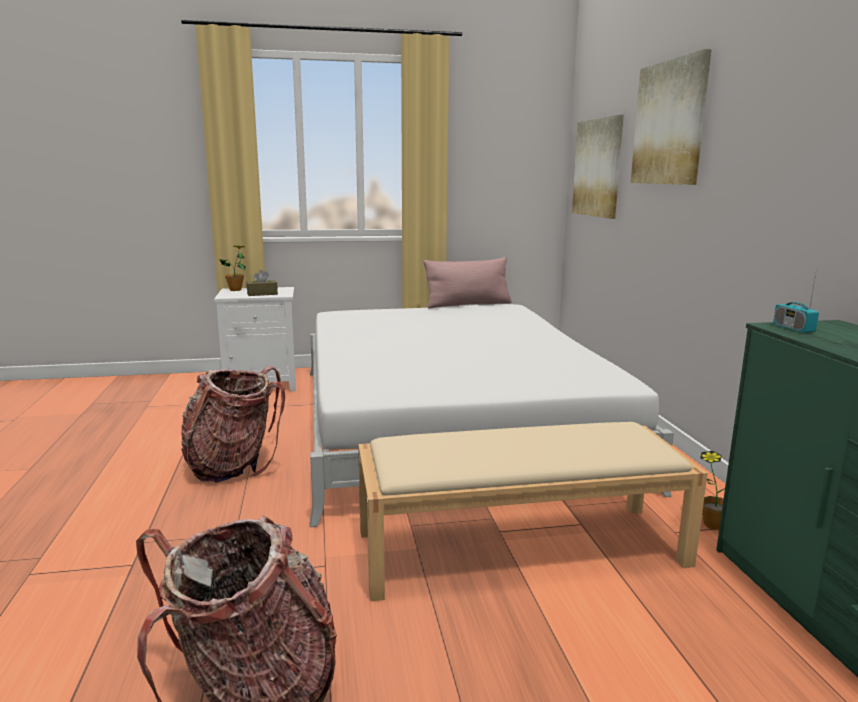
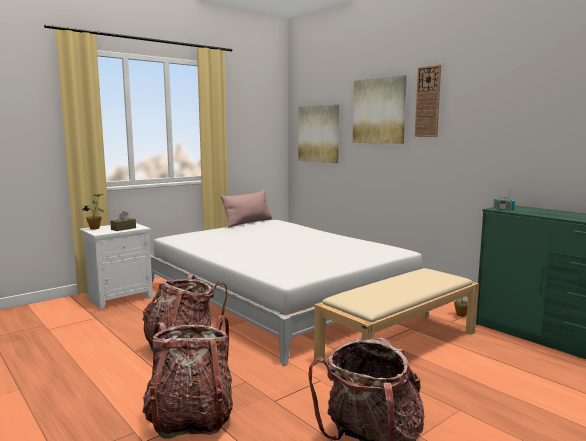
camera: 30 degrees left, 5 degrees down
(112, 561) = (190, 417): none -> backpack
(737, 100) = (428, 102): none -> wall clock

